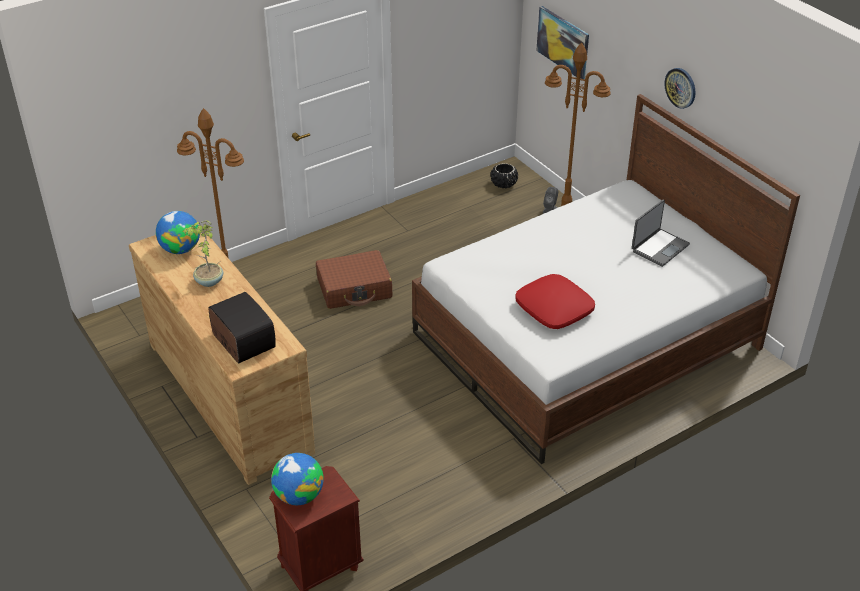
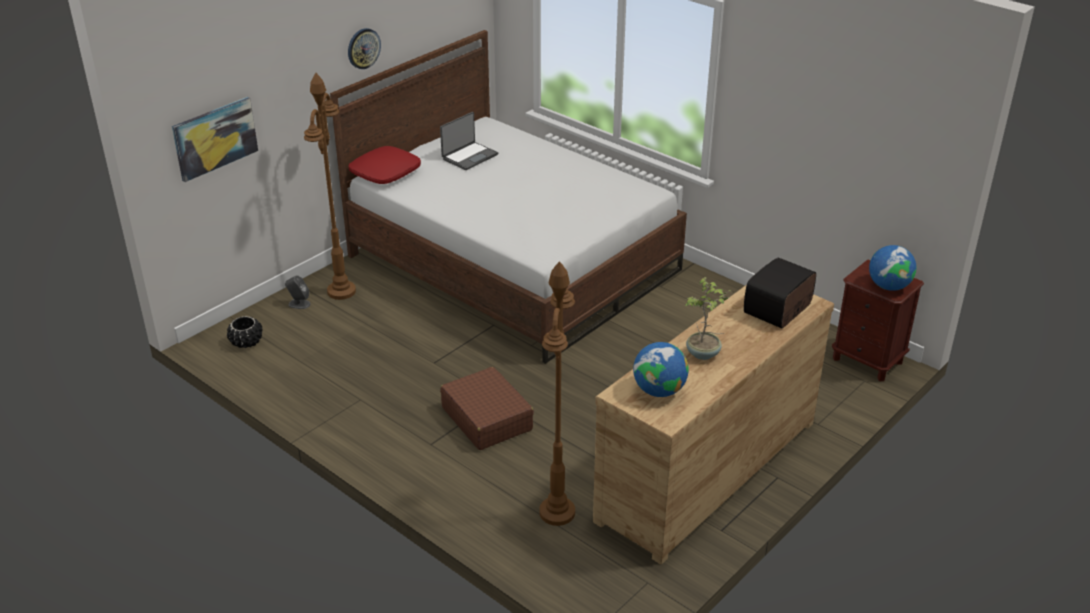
camera: 105 degrees left, 5 degrees down
(554, 309) = (583, 196): red pillow -> red pillow (385, 172)
(659, 248) = (469, 156): laptop -> laptop turned 105 degrees clockwise

